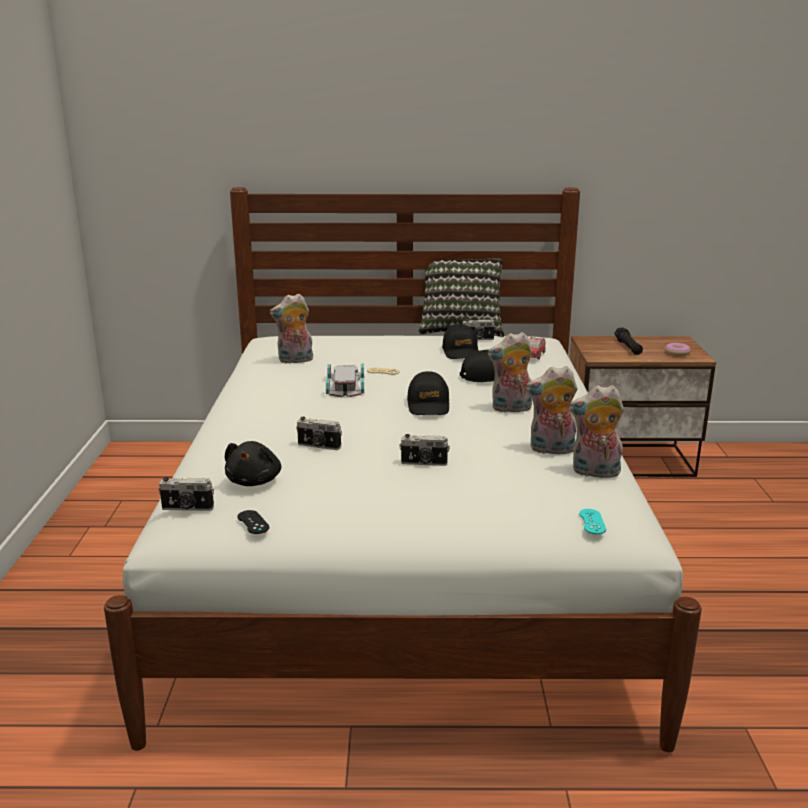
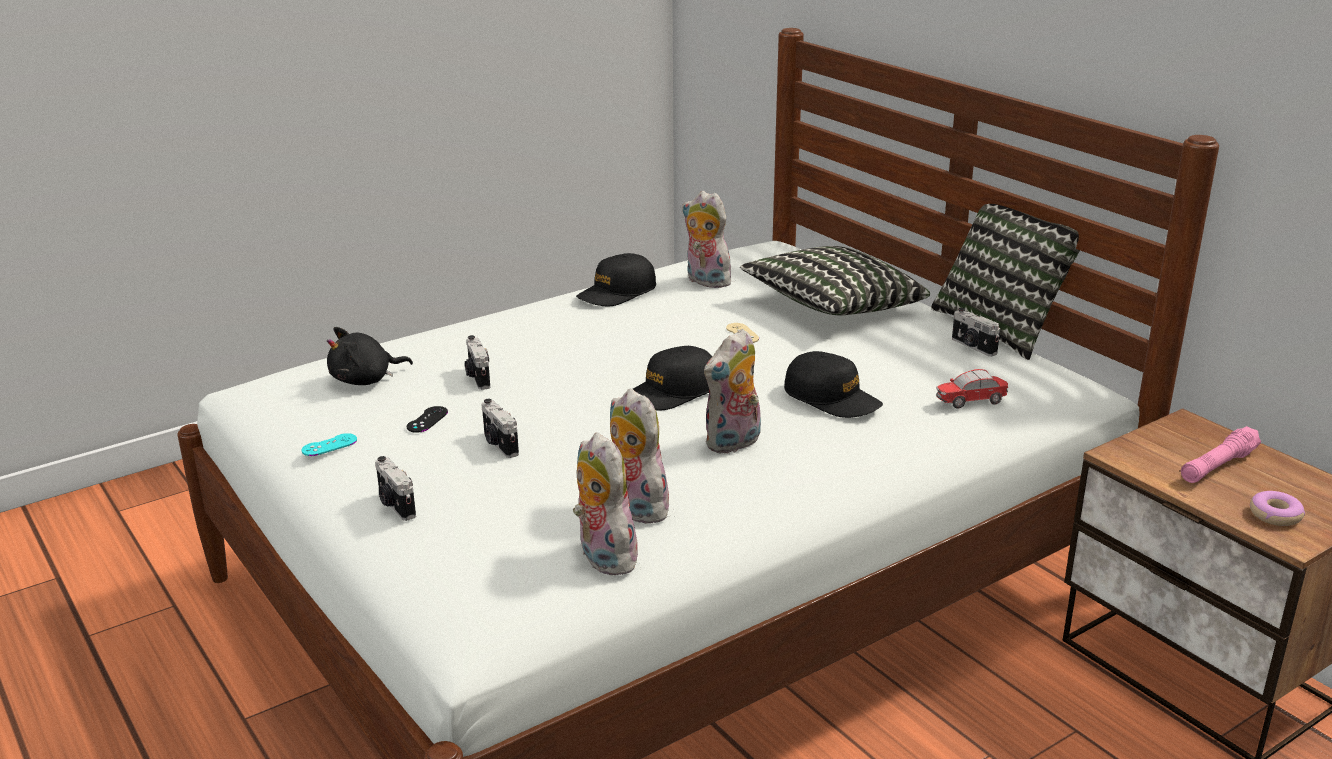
camera: 55 degrees right, 5 degrees up
(187, 508) = (284, 375): camera -> camera (395, 505)
(253, 522) = (283, 412): black game controller -> black game controller (427, 420)
(346, 385) = (666, 330): white toy car -> none
(385, 348) = (832, 308): none -> pillow
(461, 352) = (892, 352): black cap -> black cap (617, 293)
(511, 409) = (734, 444): plush toy -> plush toy turned 90 degrees counterclockwise
(592, 522) = (455, 592): turquoise game controller -> turquoise game controller (329, 445)
(628, 347) = (1217, 466): black flashlight -> pink flashlight

